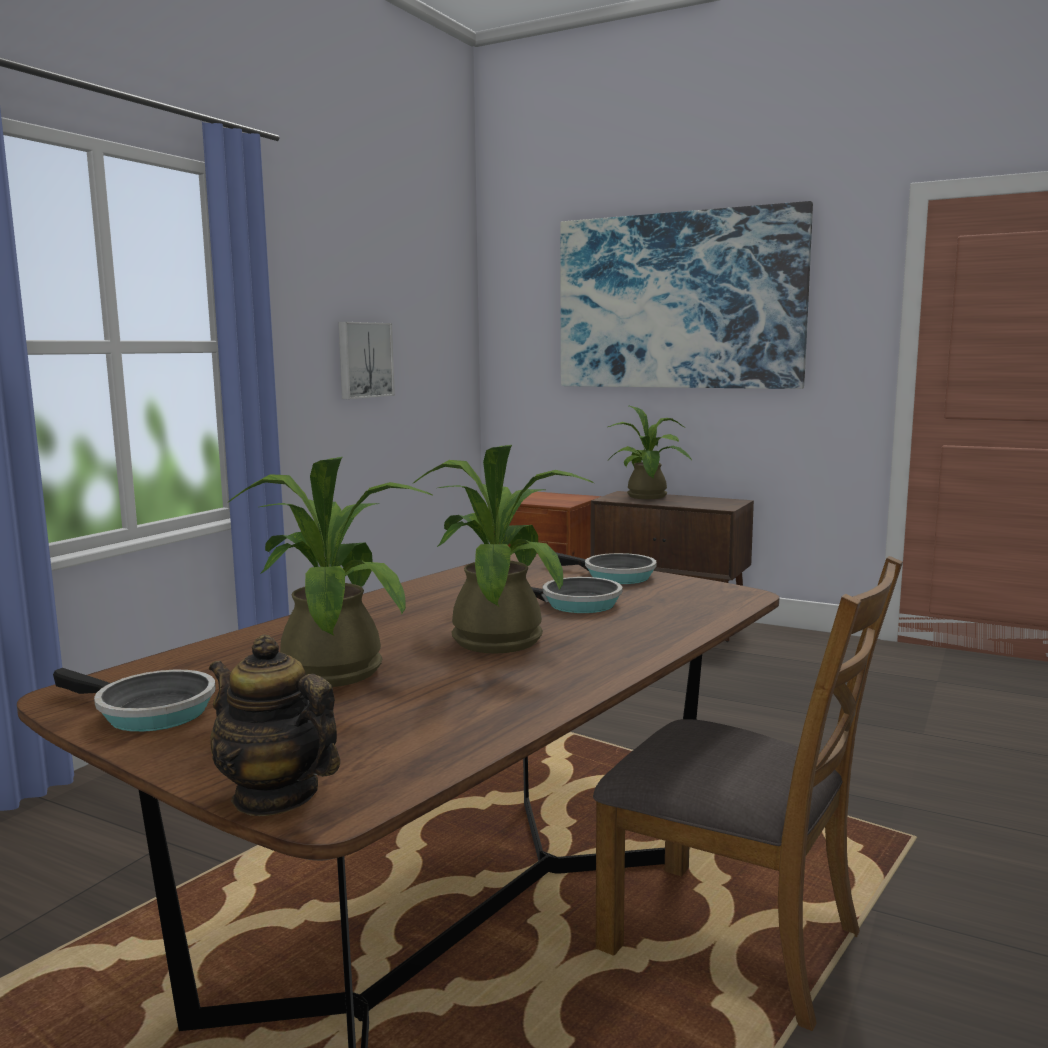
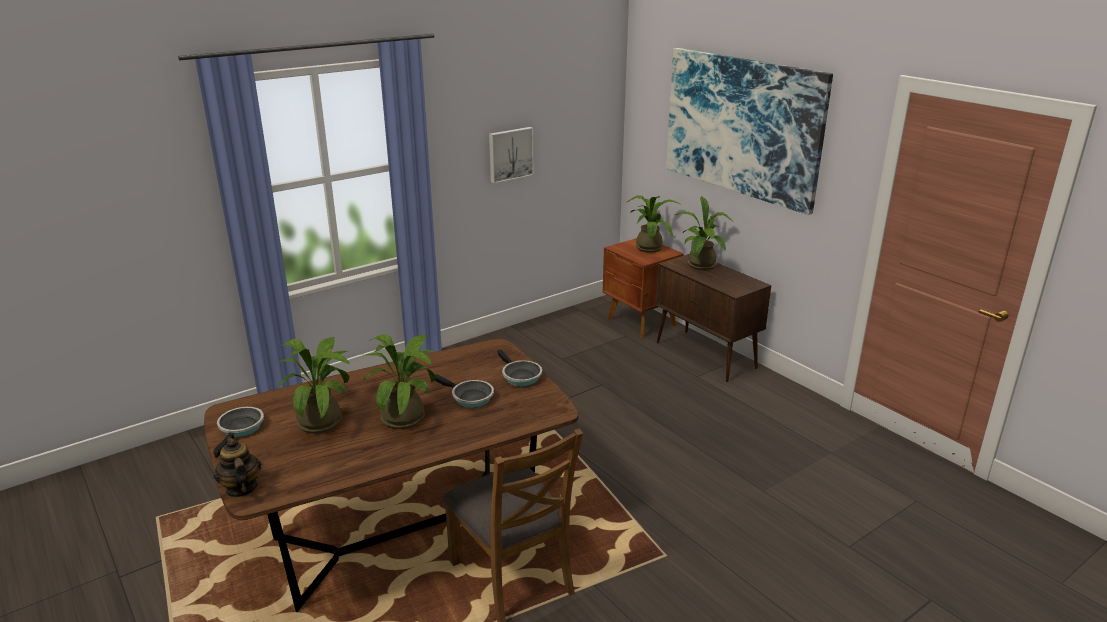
camera: 25 degrees right, 15 degrees up
(148, 712) = (240, 429): frying pan -> frying pan turned 135 degrees counterclockwise
(551, 496) = (649, 247): none -> potted plant

